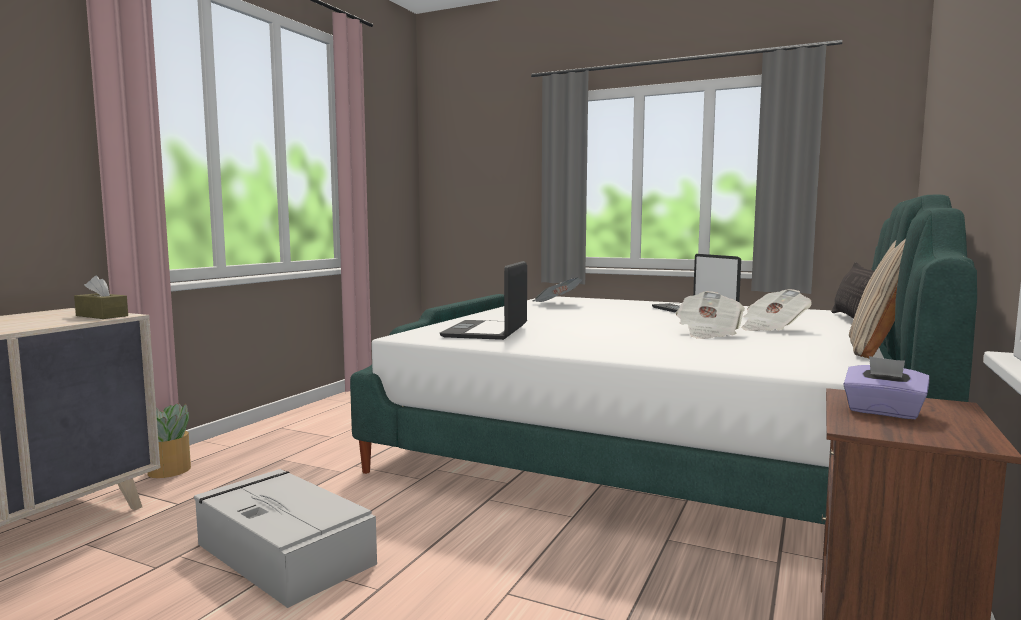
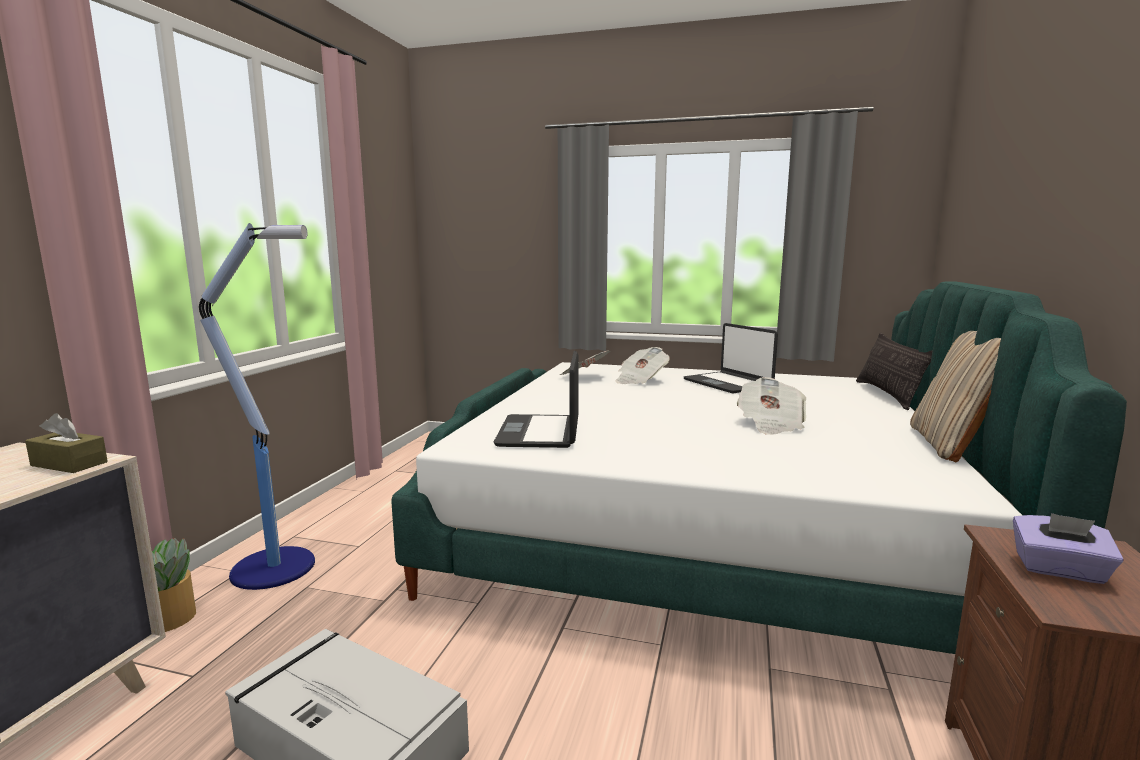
camera: 10 degrees left, 5 degrees up
(261, 446) = (277, 568): none -> floor lamp
(772, 328) = (823, 412): newspaper -> newspaper (640, 380)

